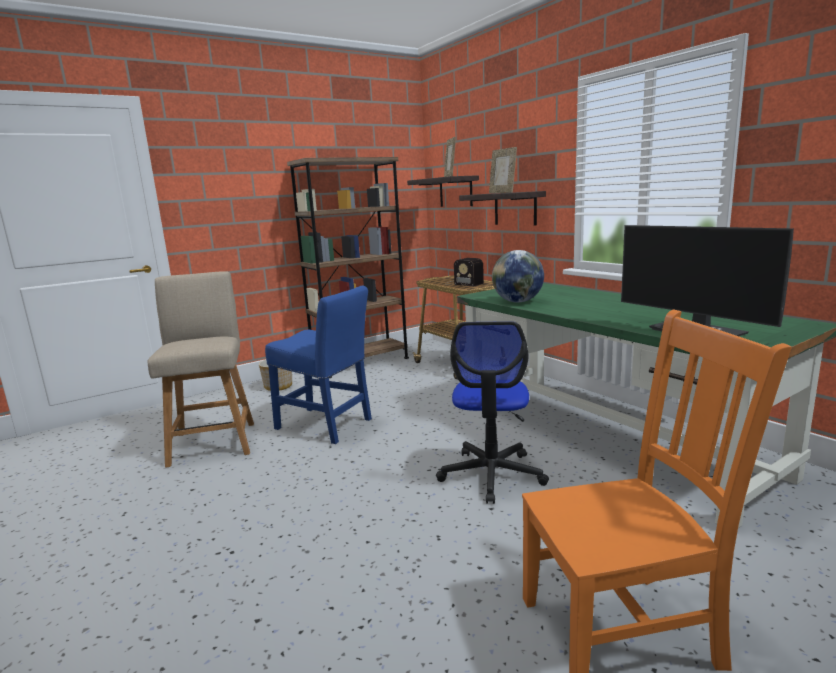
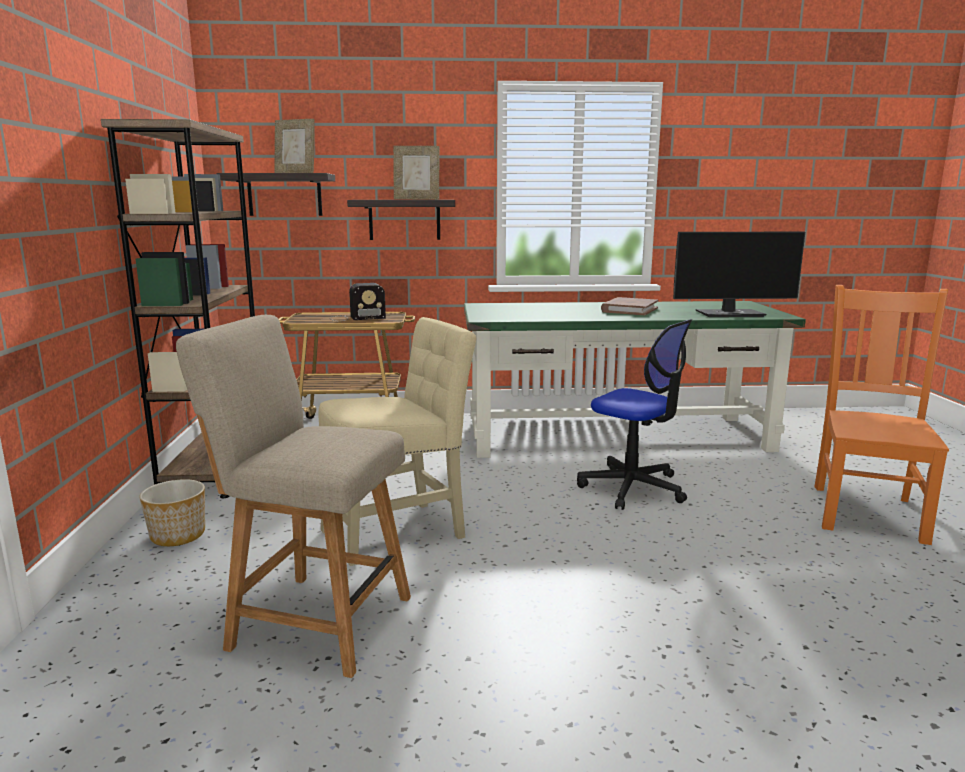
camera: 60 degrees left, 0 degrees up
(327, 425) = (399, 531): blue chair -> beige chair
(517, 302) = (547, 317): globe -> none
(619, 308) = (629, 310): none -> brown book

